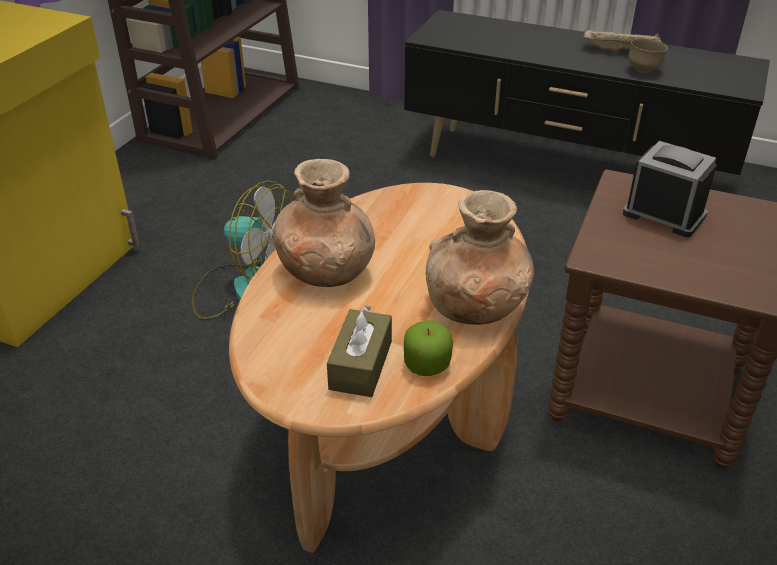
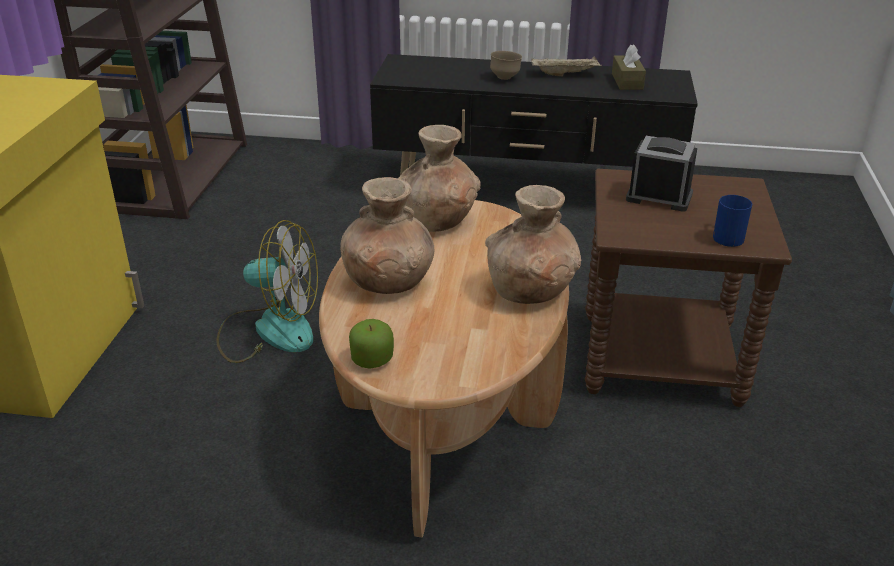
camera: 15 degrees left, 5 degrees down
(361, 365) = (454, 349): brown tissue box -> brown tissue box (627, 81)
(409, 207) = (437, 221): none -> brown vase
(427, 364) = (510, 339): apple -> apple (372, 360)
(644, 70) = (591, 88): brown bowl -> brown bowl (505, 78)
(726, 277) = (726, 236): none -> blue mug

